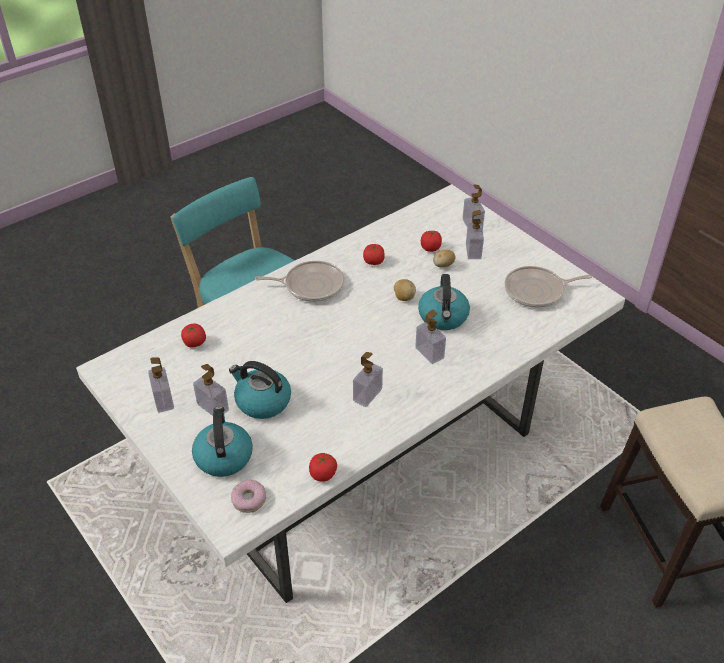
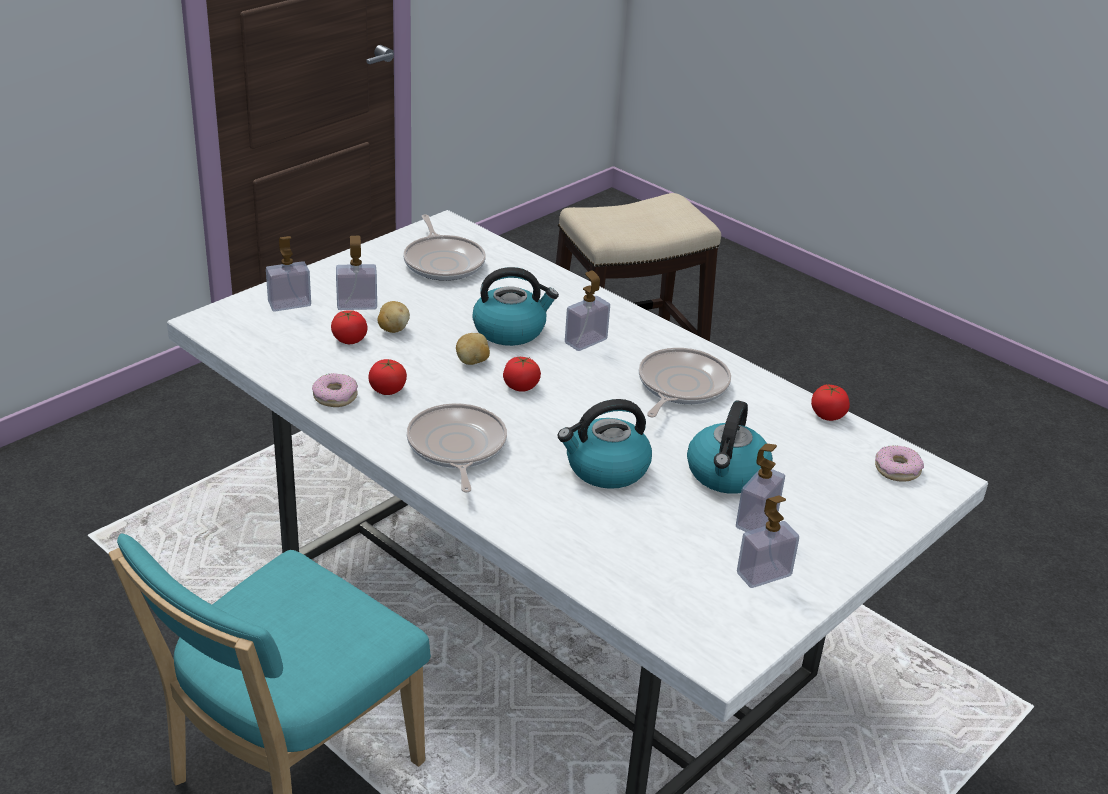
camera: 100 degrees left, 10 degrees down
(194, 343) = (625, 559): tomato -> tomato (521, 386)
(223, 456) = (840, 499): kettle -> kettle (606, 469)
(367, 395) = (680, 387): soap dispenser -> frying pan
(368, 242) = (335, 396): none -> donut

